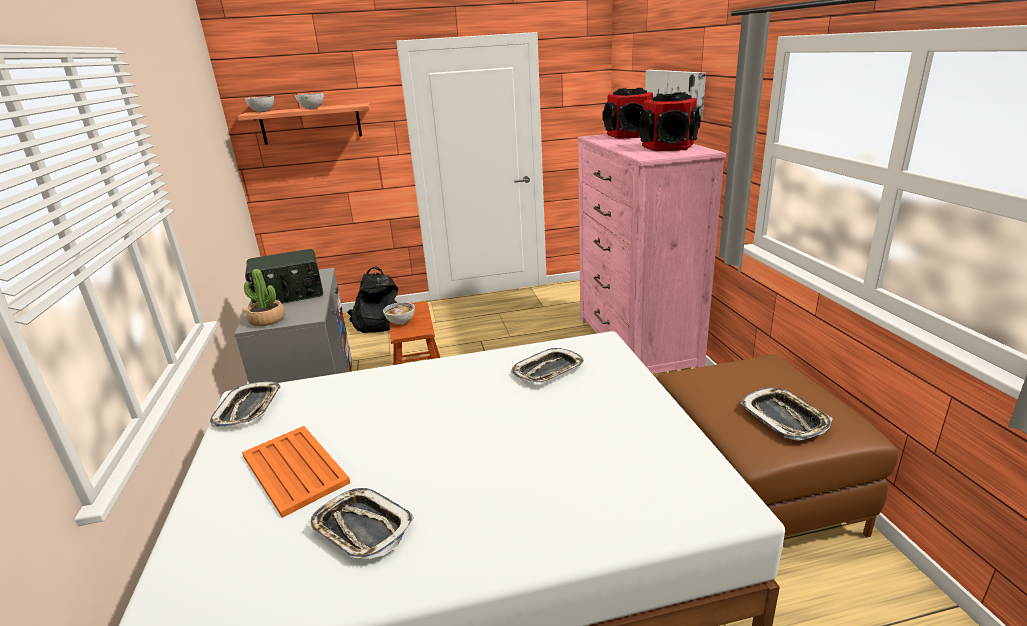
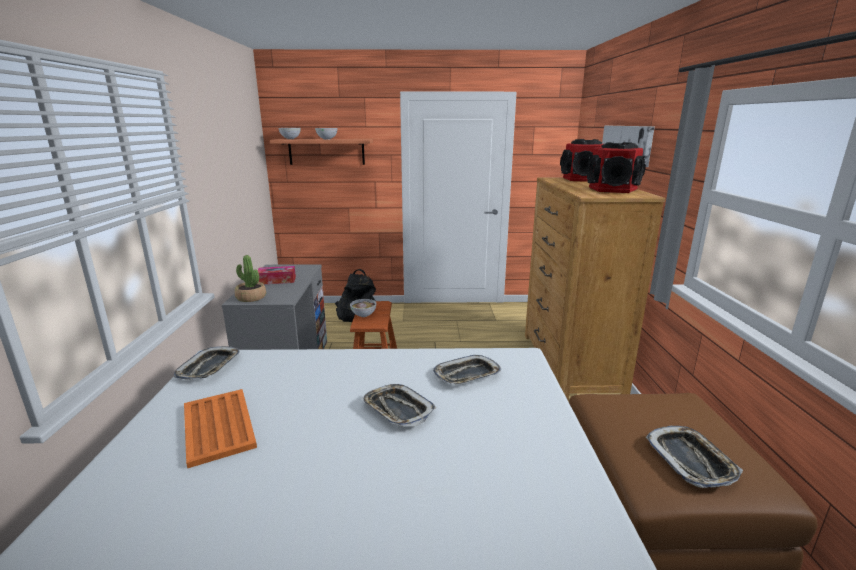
camera: 10 degrees right, 5 degrees down
(288, 295) = (277, 280): radio -> tissue box
(361, 528) = (246, 493): tray -> tray (397, 409)
(635, 344) = (569, 364): pink dresser -> brown dresser

